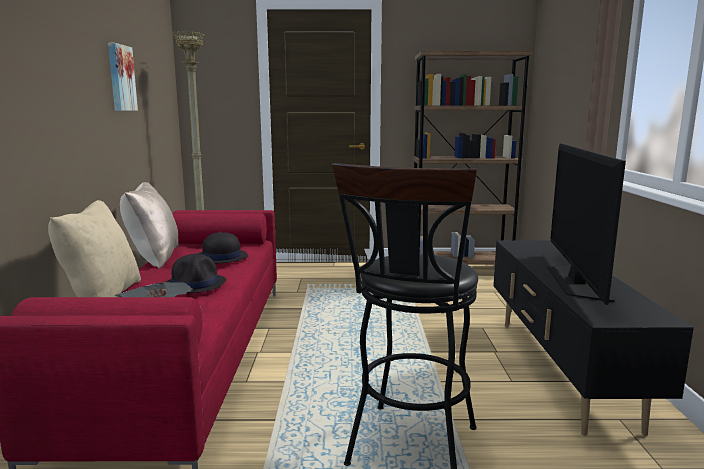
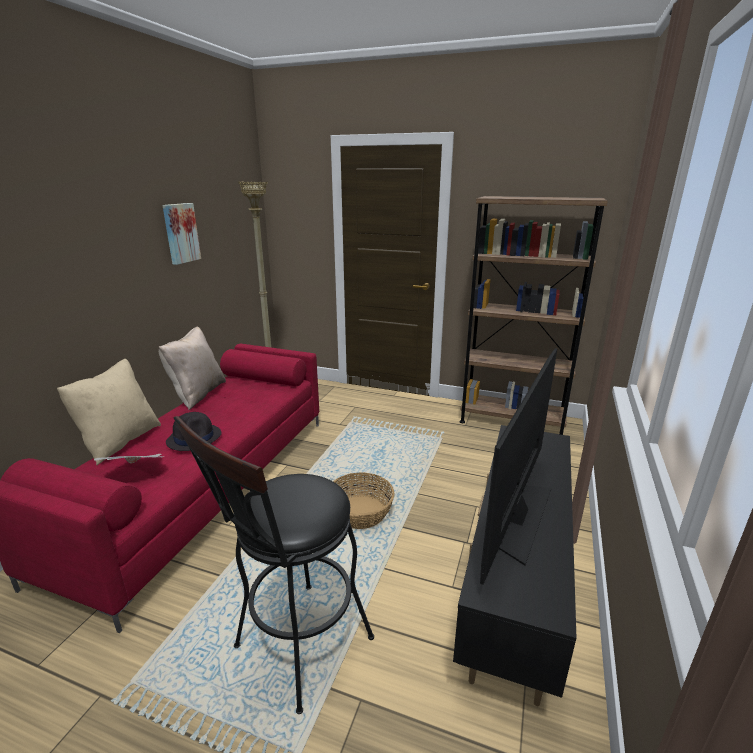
camera: 20 degrees right, 10 degrees up
(221, 257) = (245, 403): black hat -> none
(379, 348) = (359, 512): none -> basket

